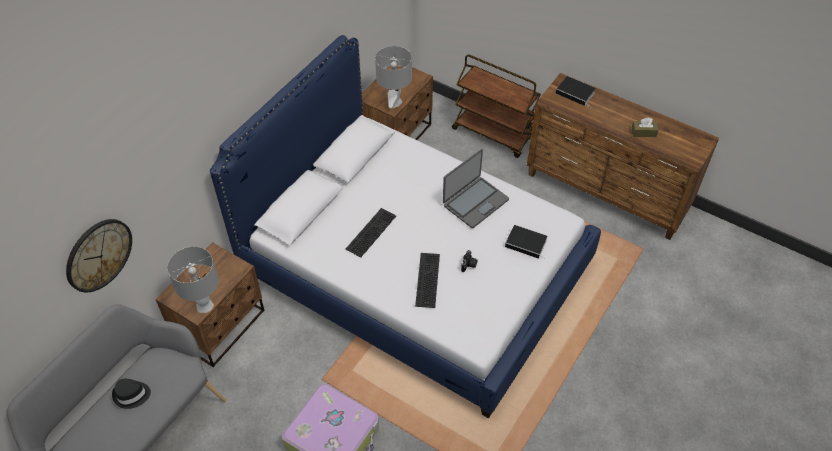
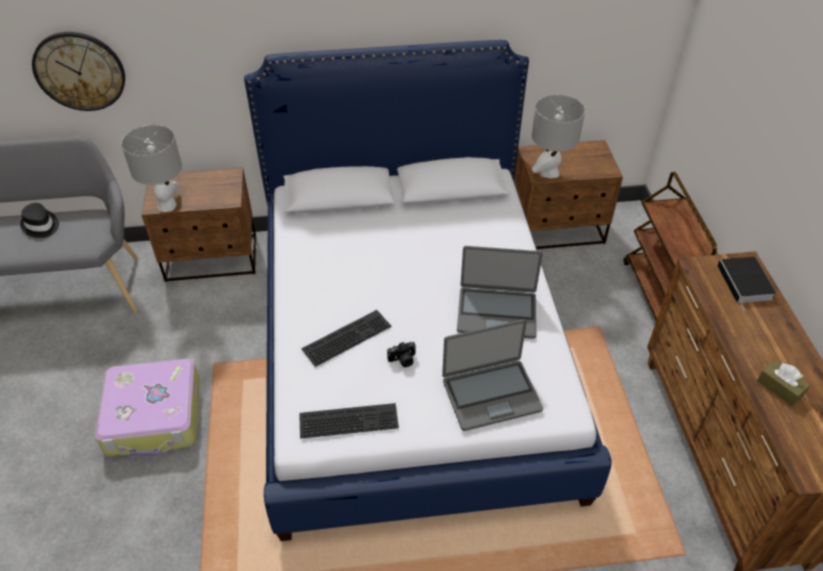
camera: 50 degrees right, 5 degrees down
(370, 231) = (365, 257): keyboard -> keyboard (349, 419)
(527, 243) = (491, 394): book -> laptop

